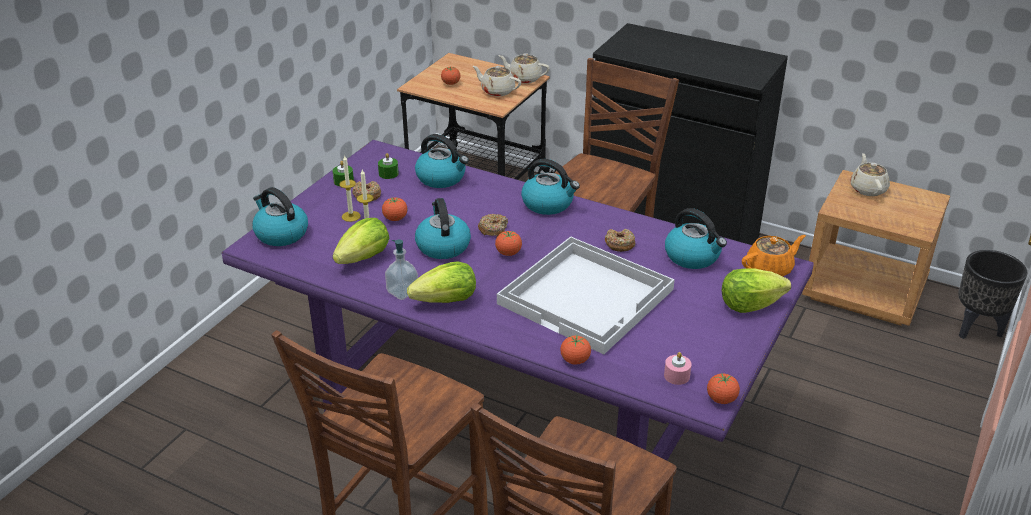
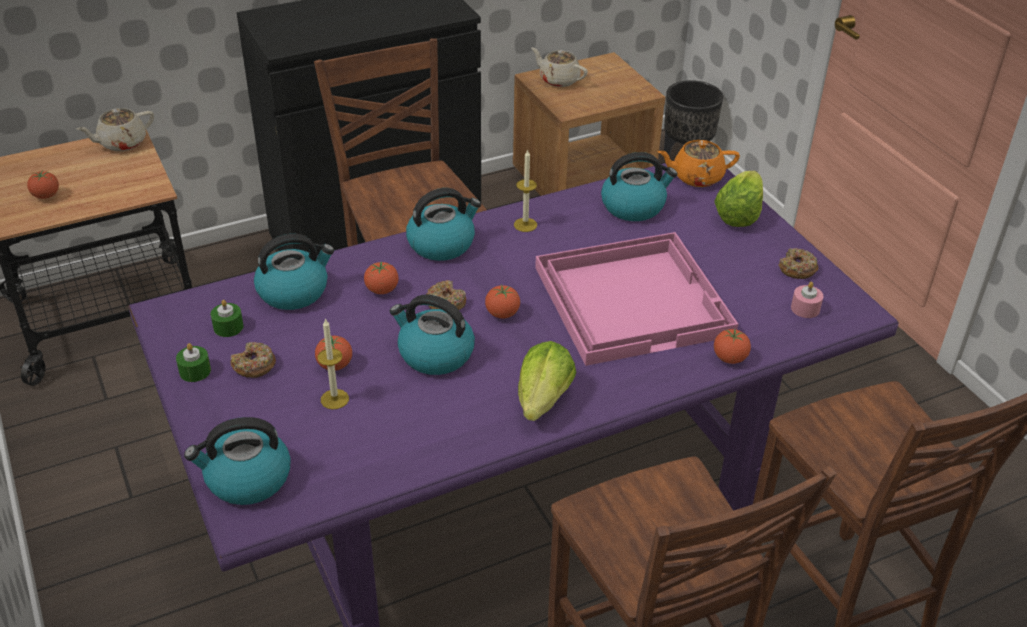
camera: 55 degrees left, 5 degrees up
(351, 216) = (284, 399): candle -> candle (525, 225)
(364, 258) = (388, 427): lettuce -> none
(402, 292) = (491, 426): soap dispenser -> none
(497, 91) = (118, 173): beige teapot -> none
(587, 296) = (633, 299): white tray -> pink tray
(619, 244) = (567, 236): donut -> donut (797, 269)
(721, 399) = (858, 301): tomato -> tomato (382, 290)
(770, 269) = (696, 177): orange teapot -> orange teapot turned 105 degrees counterclockwise

